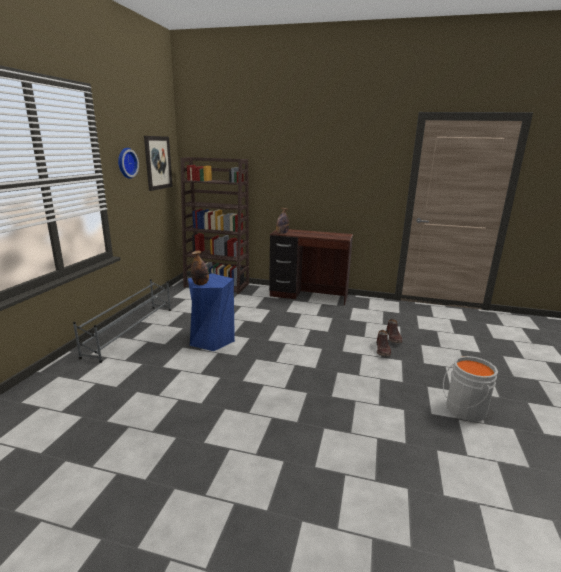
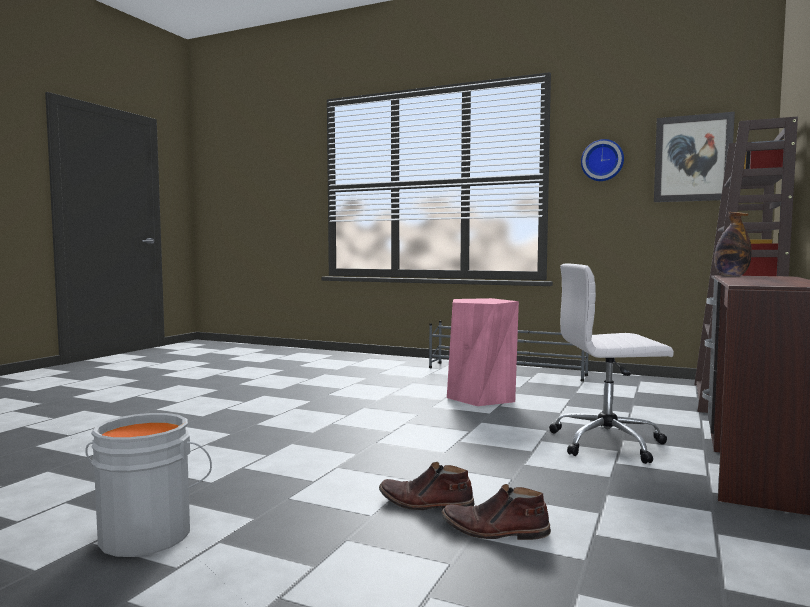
camera: 100 degrees right, 15 degrees down
(200, 284) = (466, 299): bottle -> none
(212, 340) = (481, 397): blue stool -> pink stool
(292, 314) = (609, 443): none -> white office chair

